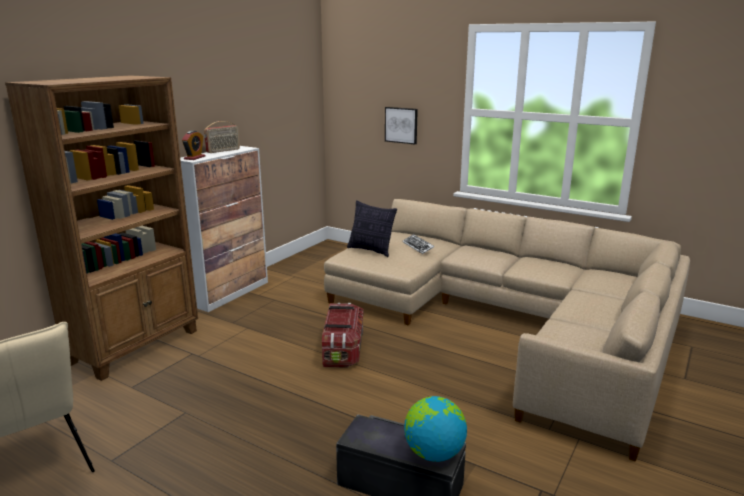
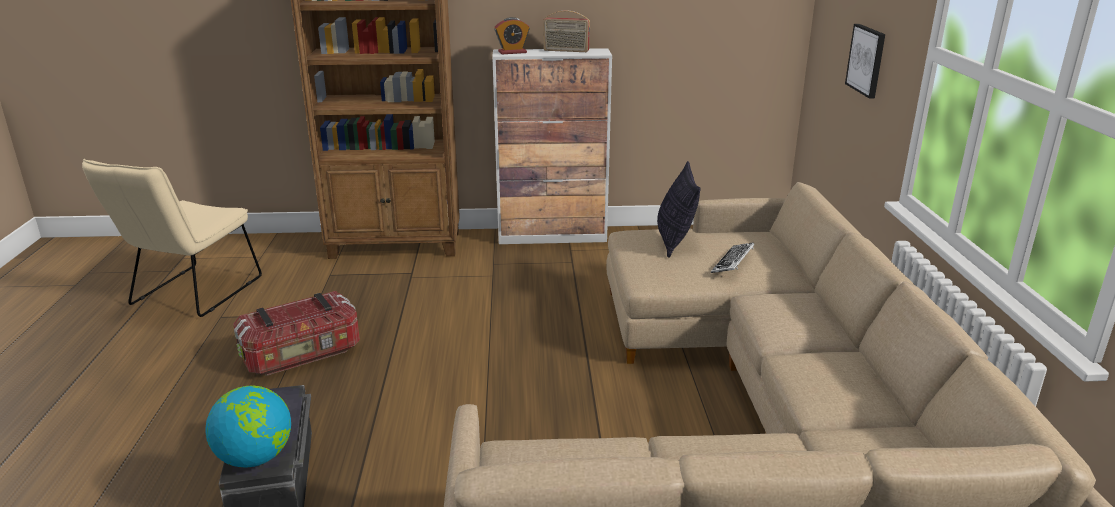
camera: 55 degrees right, 5 degrees up
(343, 349) = (512, 344): storage box -> storage box (302, 355)

